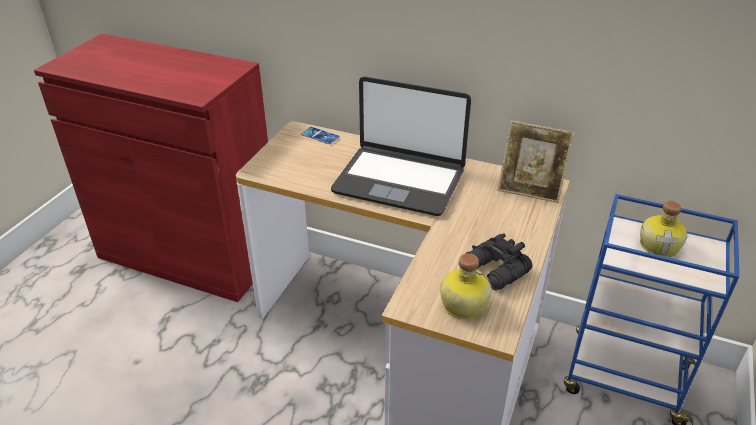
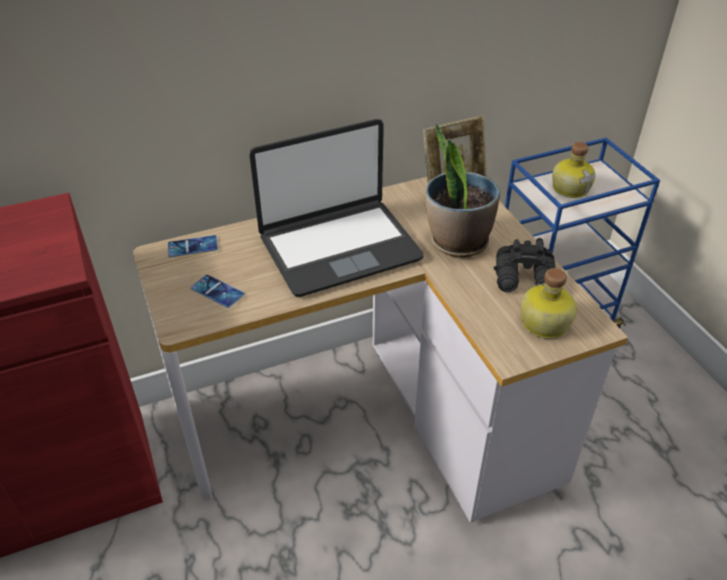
camera: 45 degrees left, 5 degrees up
(298, 165) = (217, 291): none -> phone
(482, 221) = (457, 242): none -> potted plant

